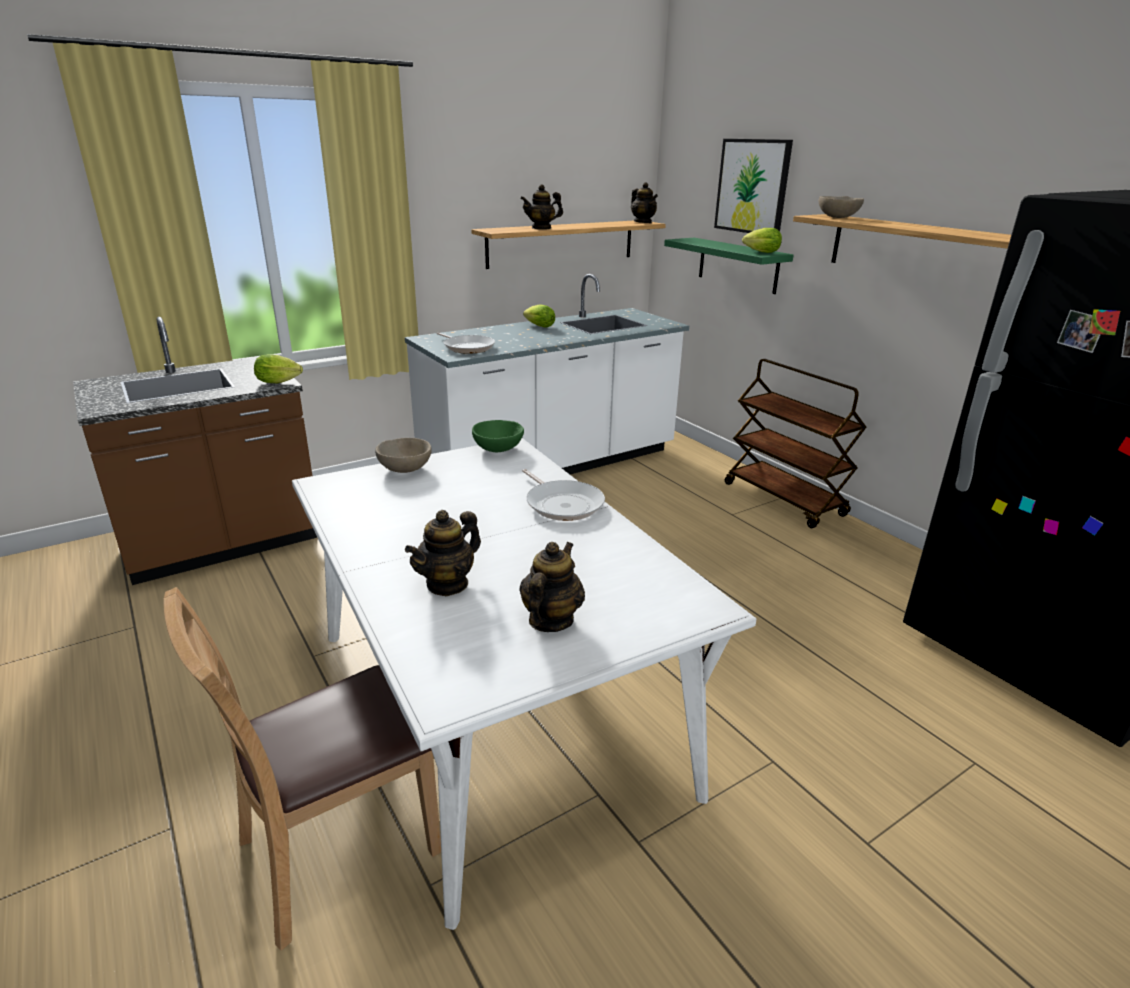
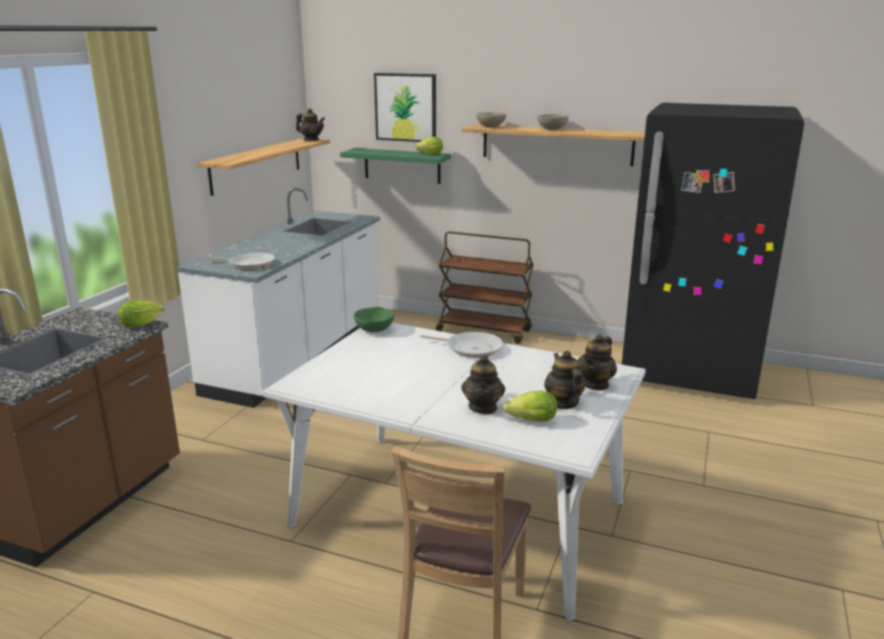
camera: 35 degrees left, 5 degrees down
(405, 469) = (335, 359): beige bowl -> beige bowl (552, 129)
(538, 326) = (271, 237): lettuce -> lettuce (529, 421)
(541, 228) = (253, 155): teapot -> teapot (595, 384)

